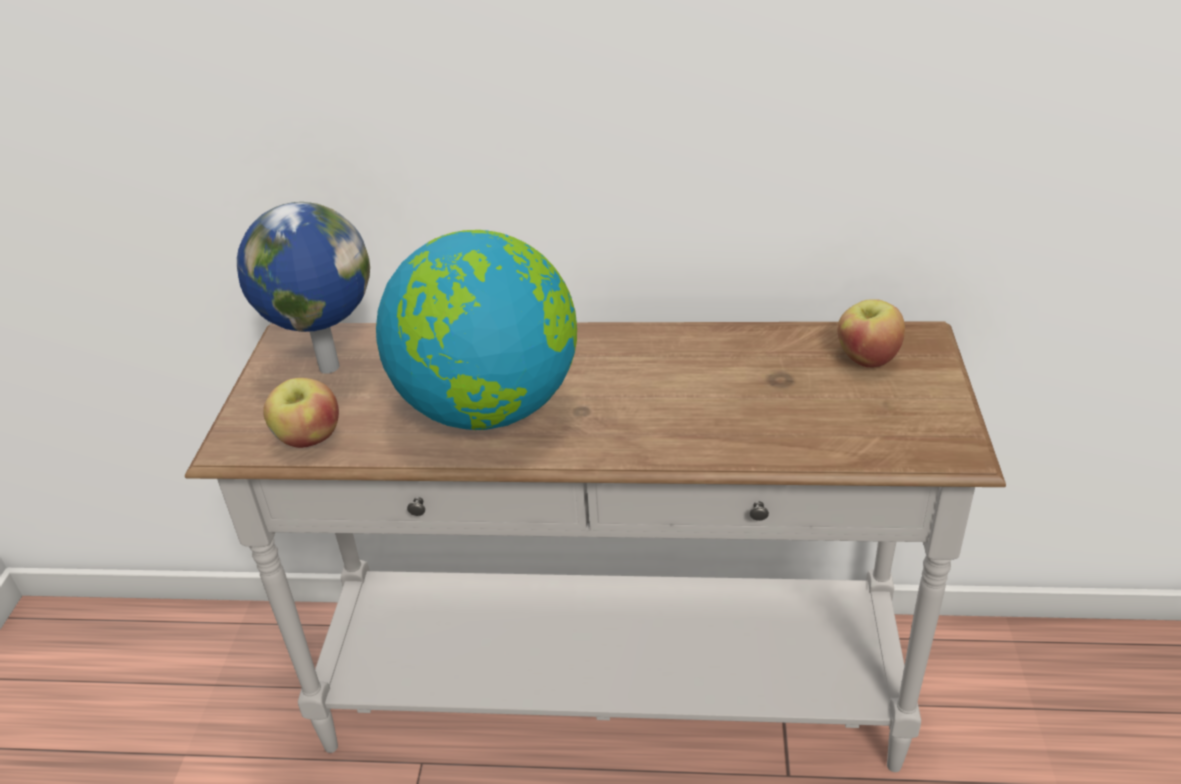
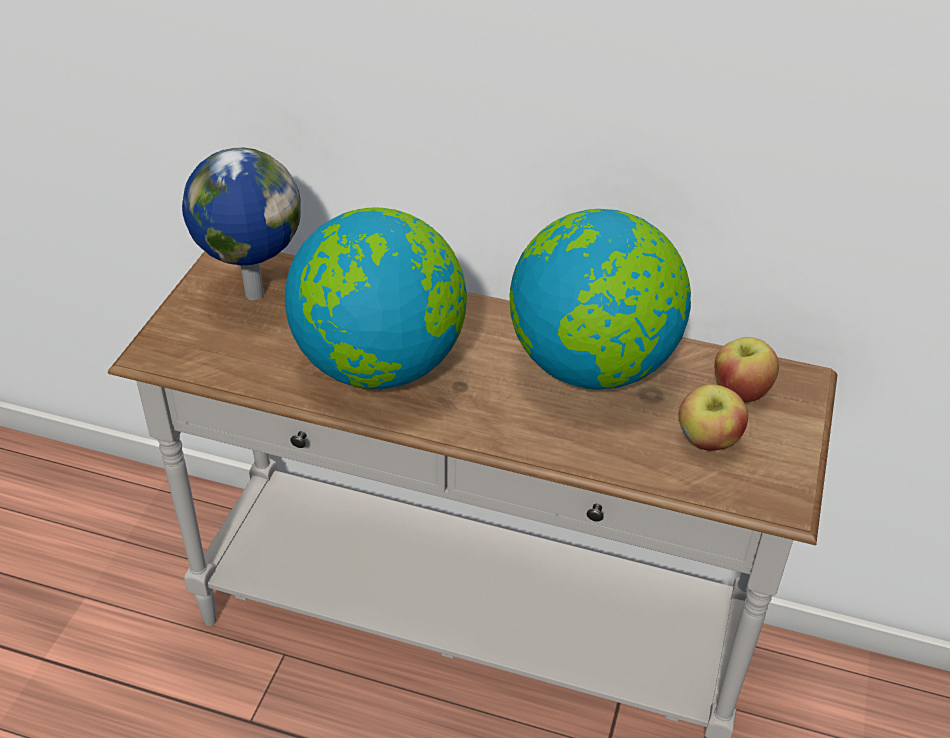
camera: 10 degrees right, 5 degrees up
(309, 438) = (217, 360): apple -> apple (707, 440)
(710, 365) = (591, 366): none -> globe

